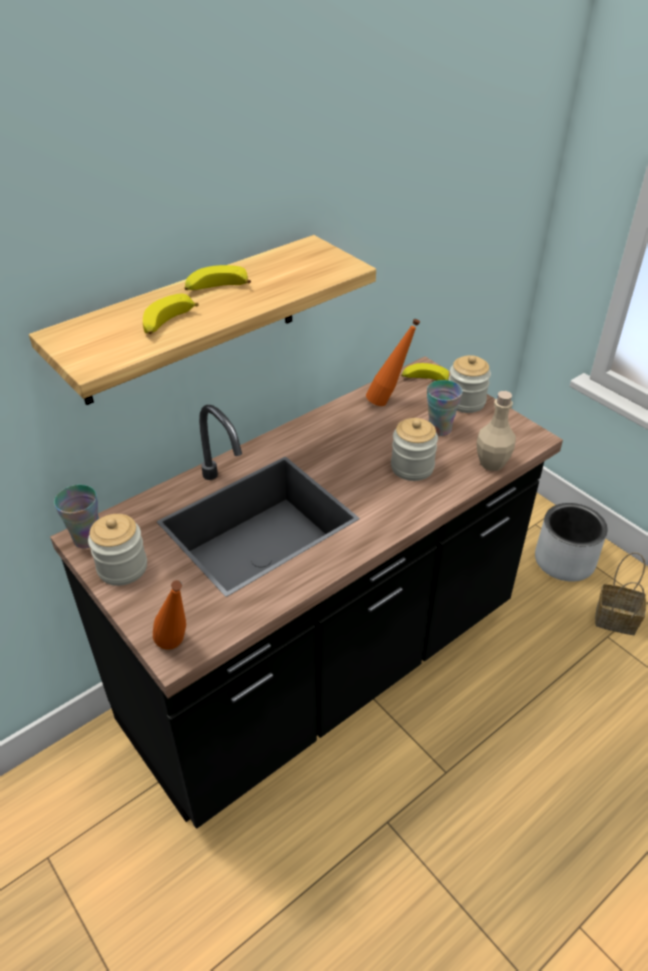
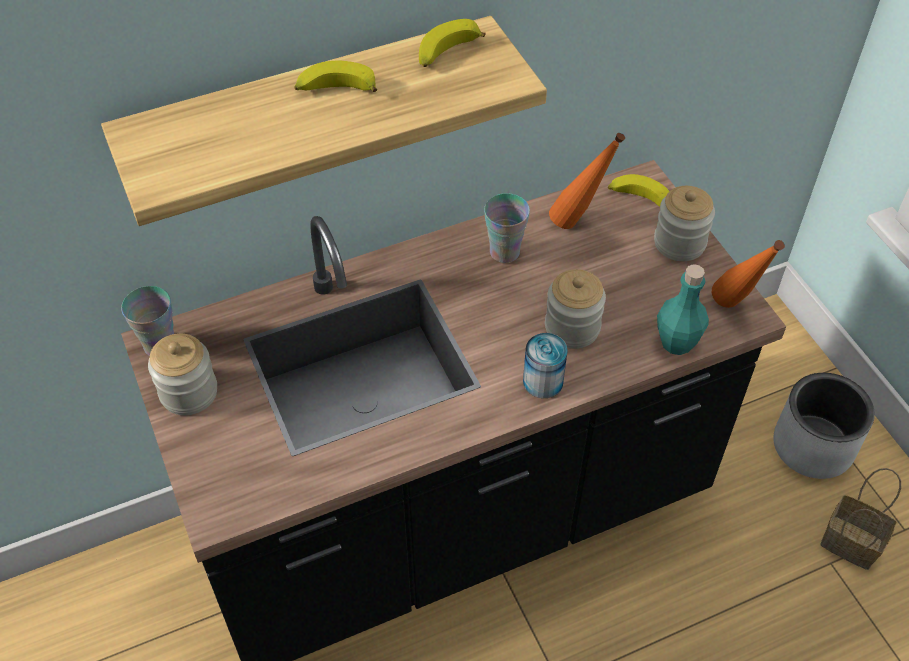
camera: 15 degrees right, 10 degrees up
(168, 324) = (260, 138): banana -> banana (447, 53)
(178, 650) = (220, 511): orange bottle -> orange bottle (735, 310)
(405, 506) = (543, 381): none -> can
(439, 429) = (629, 277): cup -> cup (504, 252)
(492, 463) = (676, 343): beige bottle -> turquoise bottle

